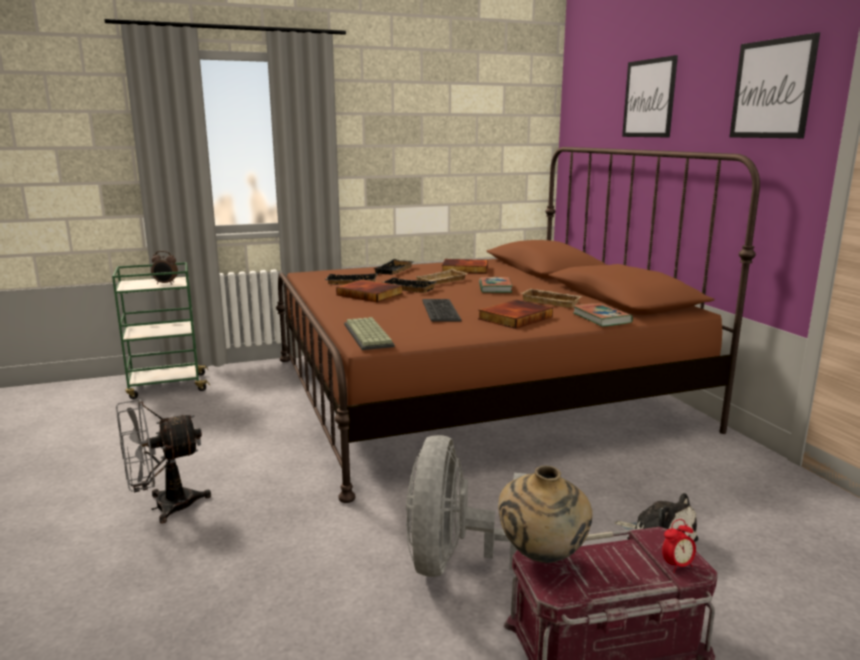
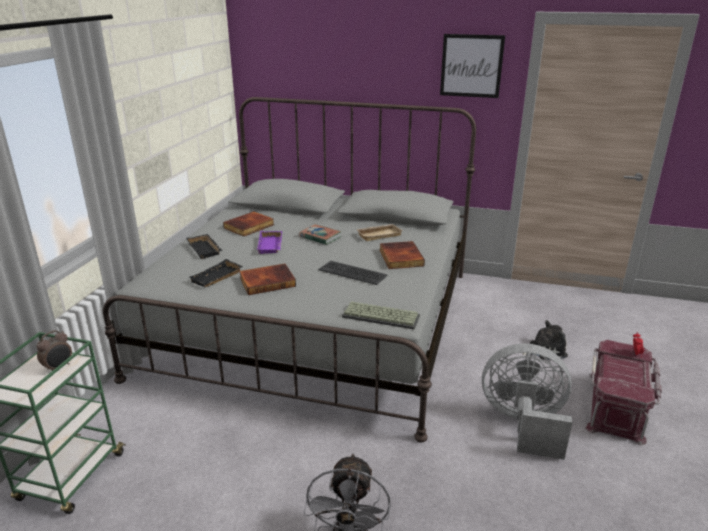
camera: 55 degrees left, 10 degrees up
(407, 289) = (273, 264): black tray -> none
(442, 281) = (271, 245): beige tray -> purple tray
(453, 561) = (523, 424): grey fan -> grey fan turned 150 degrees clockwise
(474, 391) = (315, 321): brown bed -> grey bed
(542, 557) = (612, 385): beige vase -> none
(601, 318) = (432, 237): book -> none
(649, 98) = (352, 62): picture -> none

